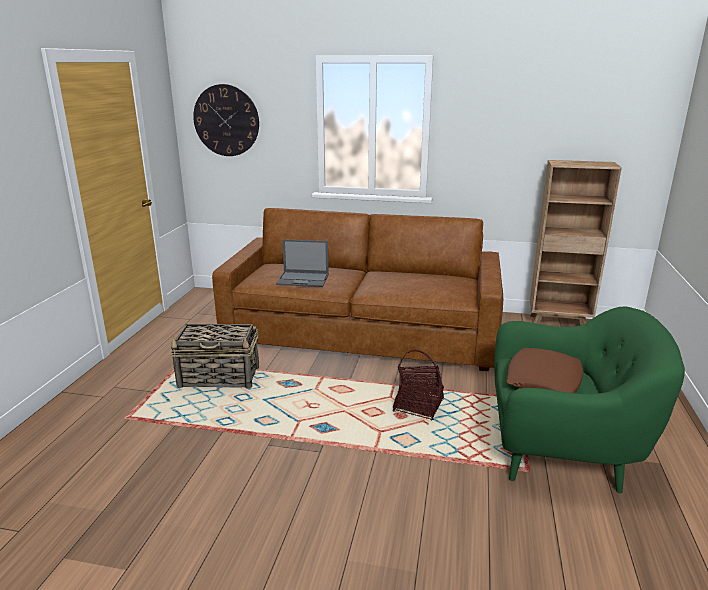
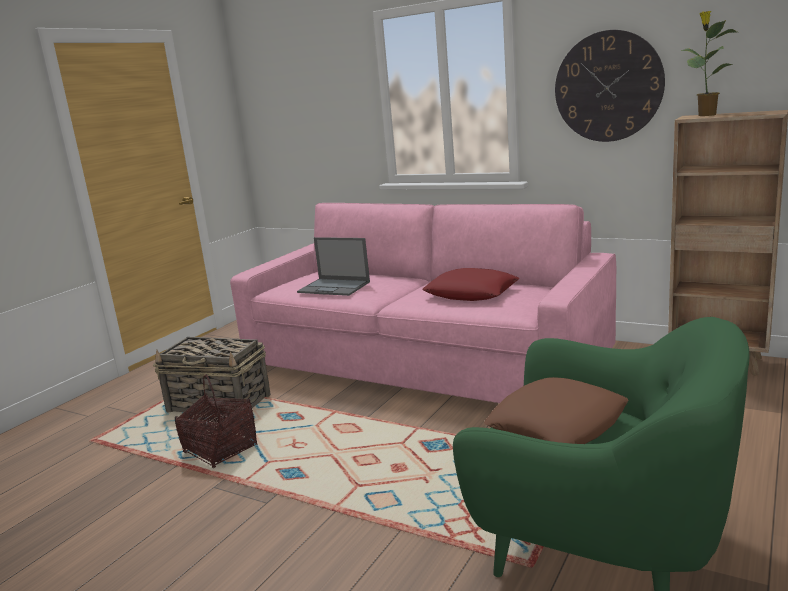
camera: 20 degrees right, 5 degrees down
(226, 120) = (286, 103): wall clock -> wall clock (608, 87)
(362, 331) = (424, 360): brown sofa -> pink sofa
(415, 283) = (471, 293): none -> red pillow
(418, 406) = (432, 458): basket -> basket (220, 450)
(566, 162) = (705, 115): none -> potted plant

